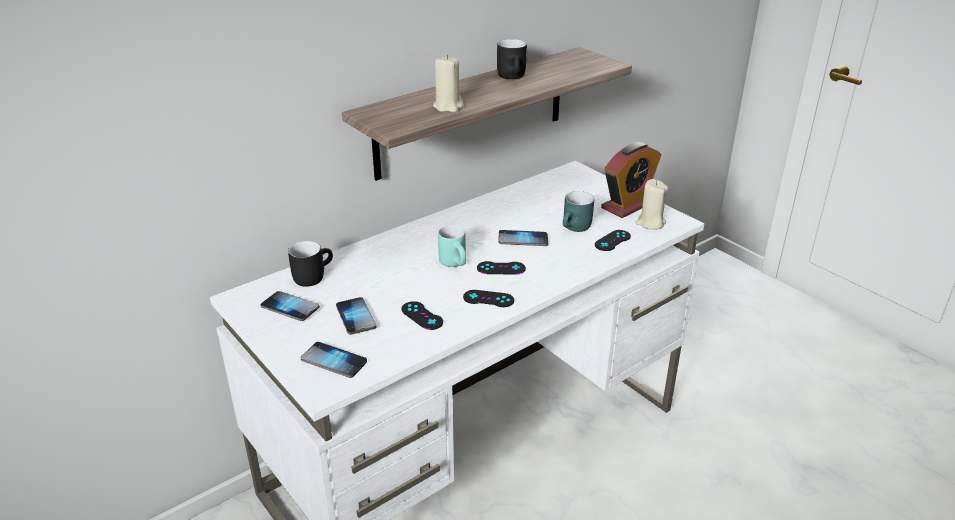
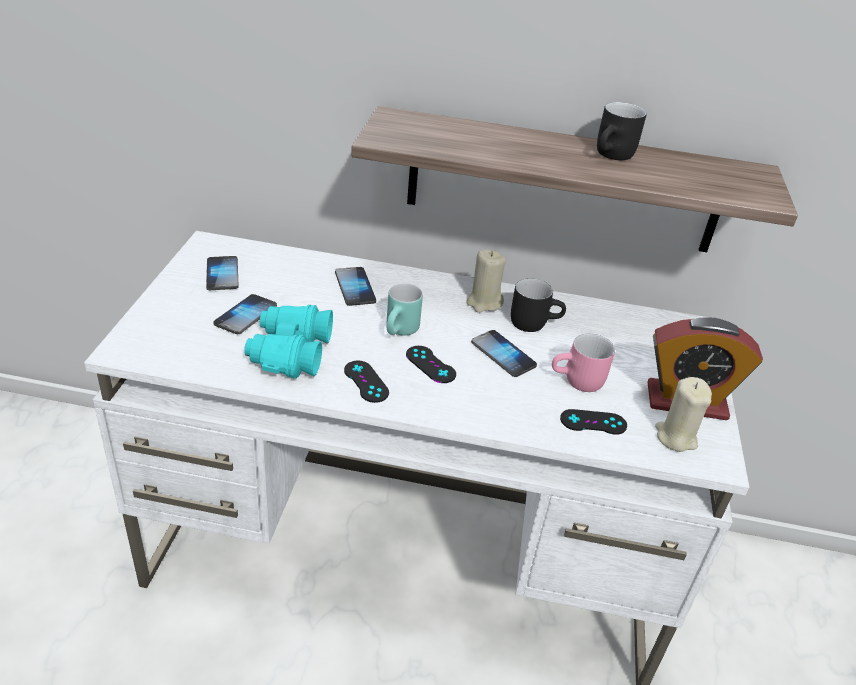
camera: 45 degrees right, 5 degrees up
(312, 276) = (281, 262): black mug -> black mug (533, 322)
(334, 361) = (167, 336): phone -> phone (355, 287)
(422, 316) = (289, 353): black game controller -> turquoise binoculars
(448, 106) = (474, 147): beige candle -> beige candle (484, 303)
(576, 228) = (578, 383): turquoise mug -> pink mug

